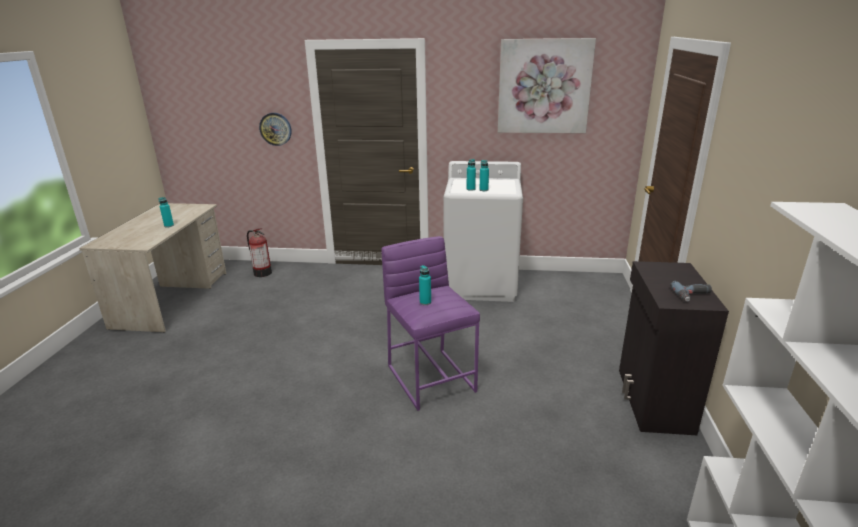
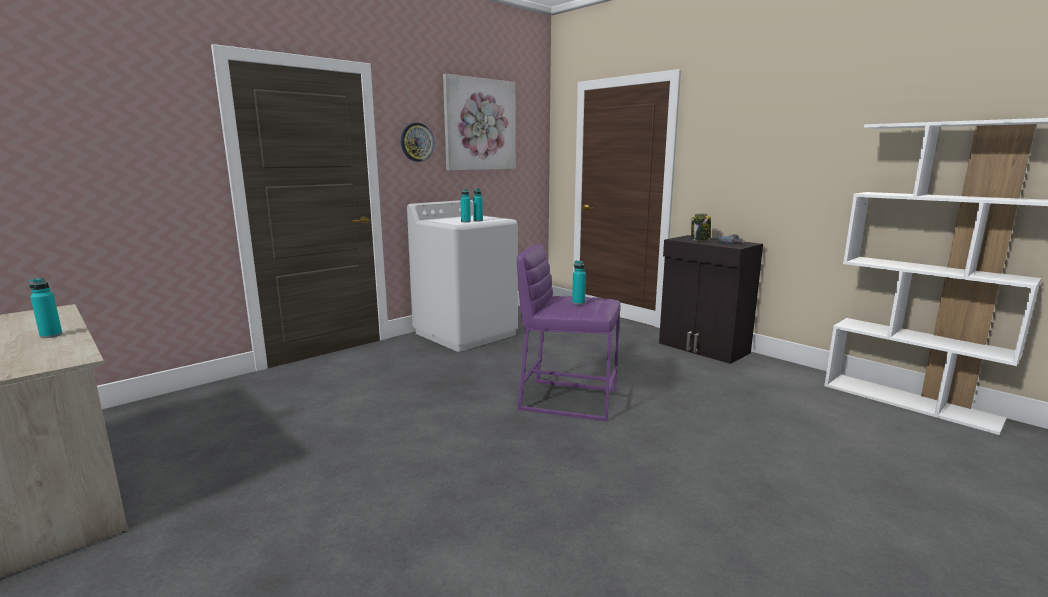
camera: 50 degrees left, 10 degrees down
(262, 273) = (166, 410): fire extinguisher -> none
(275, 129) = (162, 174): wall clock -> wall clock (417, 142)
(669, 276) = (700, 240): none -> jar

